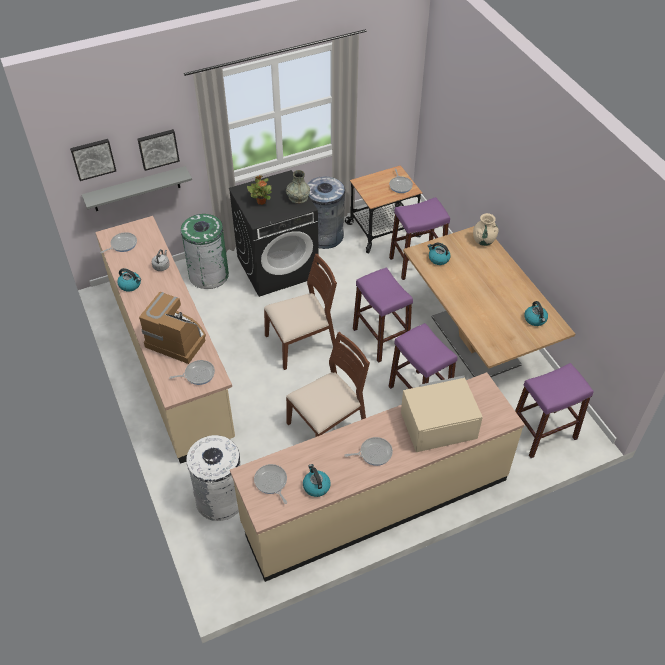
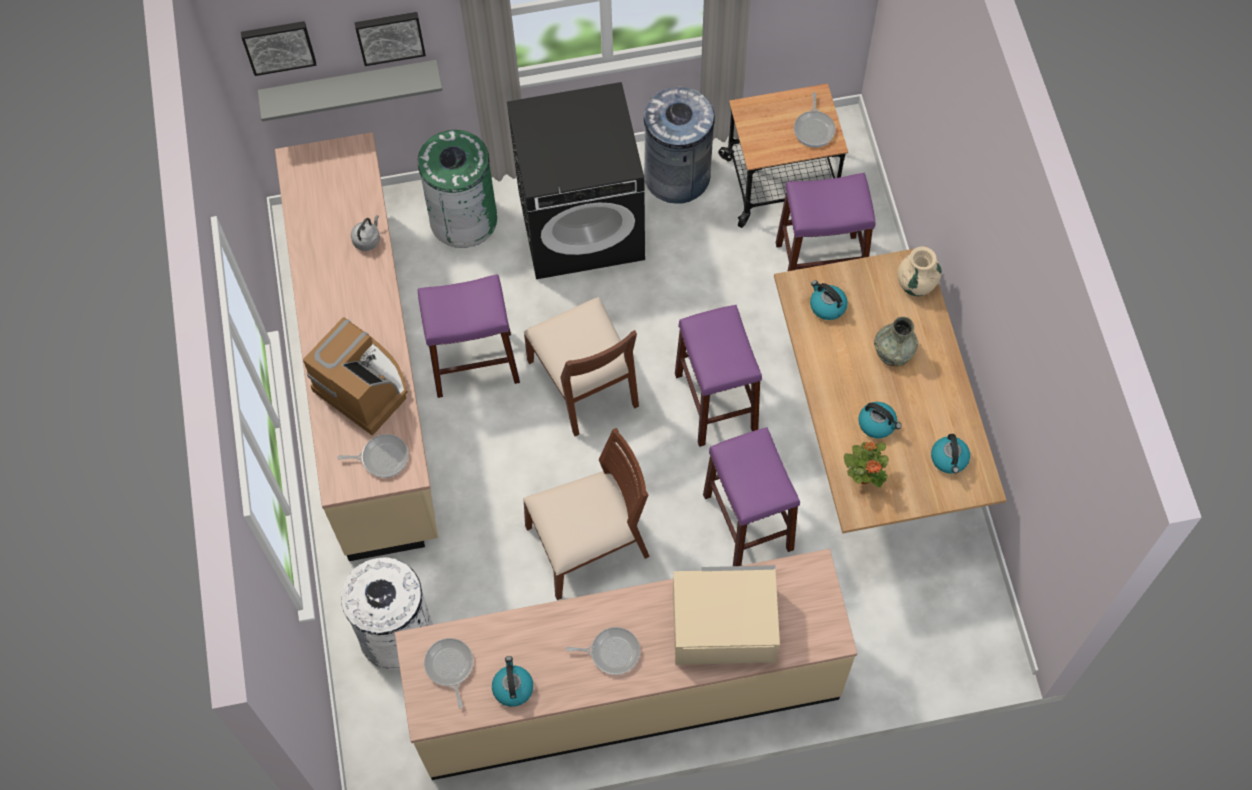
camera: 15 degrees right, 15 degrees up
(122, 244) = (313, 183): frying pan -> none
(130, 285) = (312, 267): kettle -> kettle (877, 424)
(261, 201) = (554, 142): potted plant -> potted plant (864, 476)
(298, 197) = (618, 145): grey vase -> grey vase (893, 351)
(301, 342) = (585, 383): brown chair -> brown chair turned 75 degrees clockwise
(542, 433) = (925, 632): purple stool -> purple stool (473, 363)

